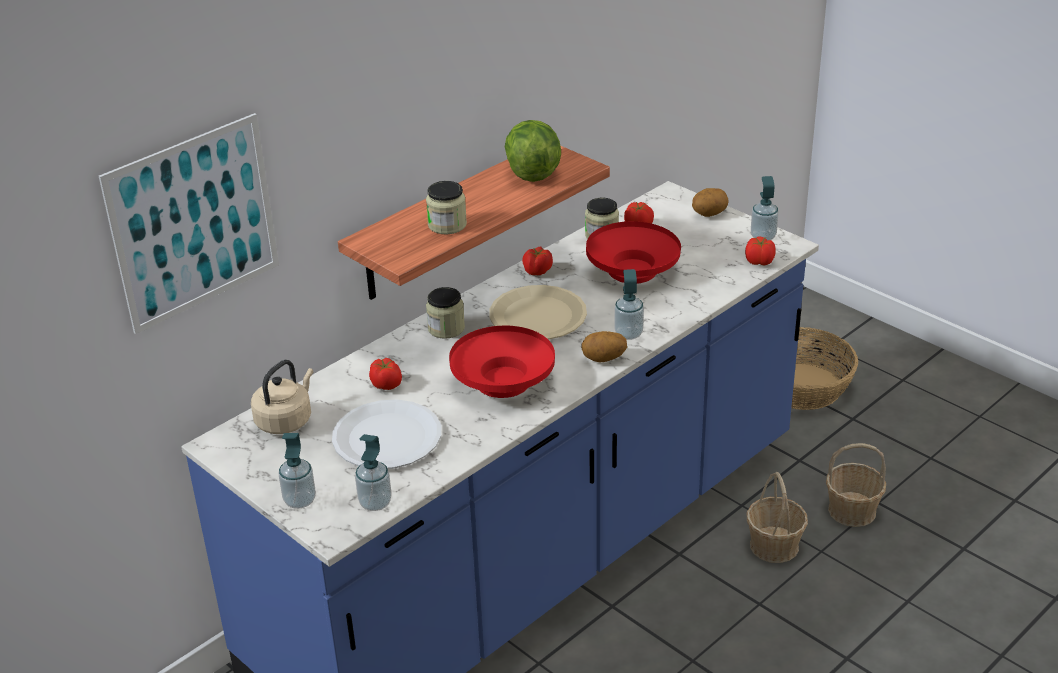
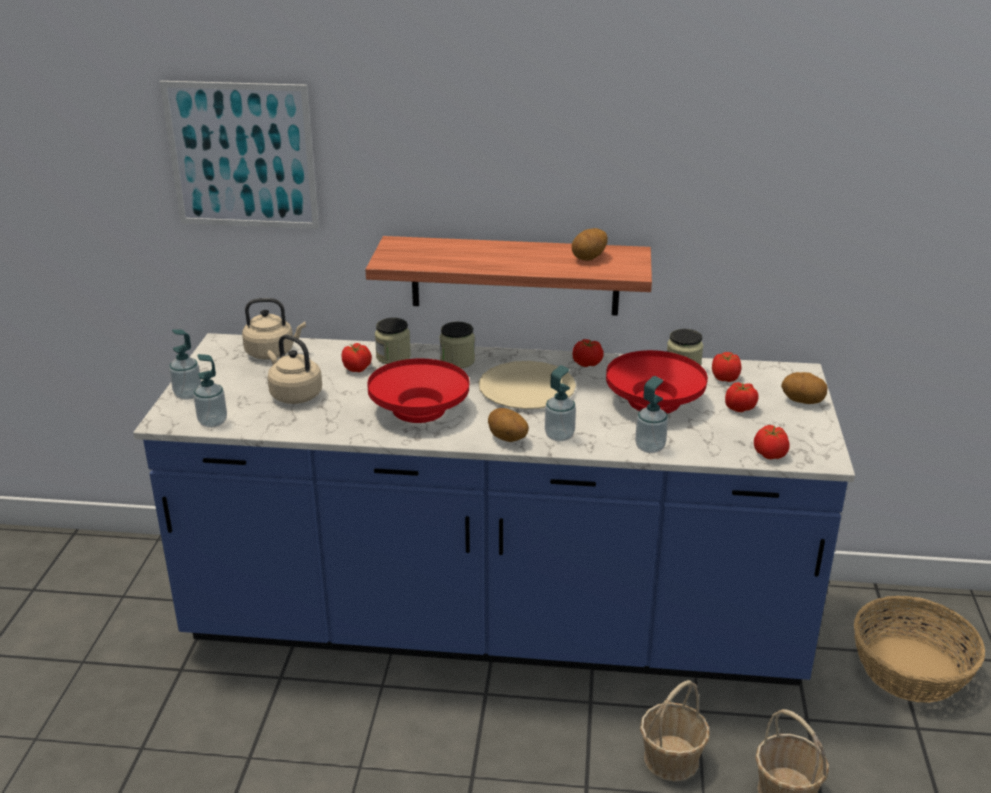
camera: 50 degrees right, 5 degrees down
(387, 438) = (294, 395): white plate -> beige kettle
(447, 225) = (459, 259): jar -> jar (393, 357)
(532, 171) = (589, 258): lettuce -> potato
(687, 242) = (739, 408): none -> tomato
(763, 237) = (813, 441): soap dispenser -> soap dispenser (650, 447)

